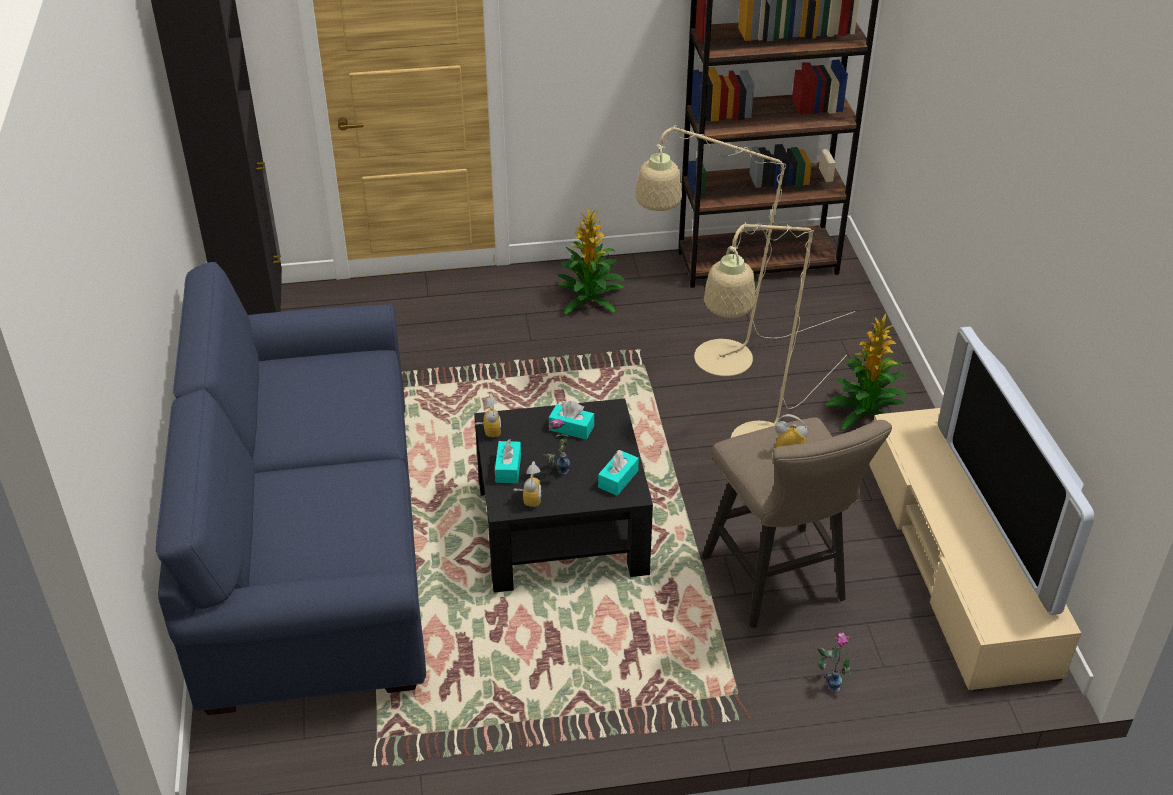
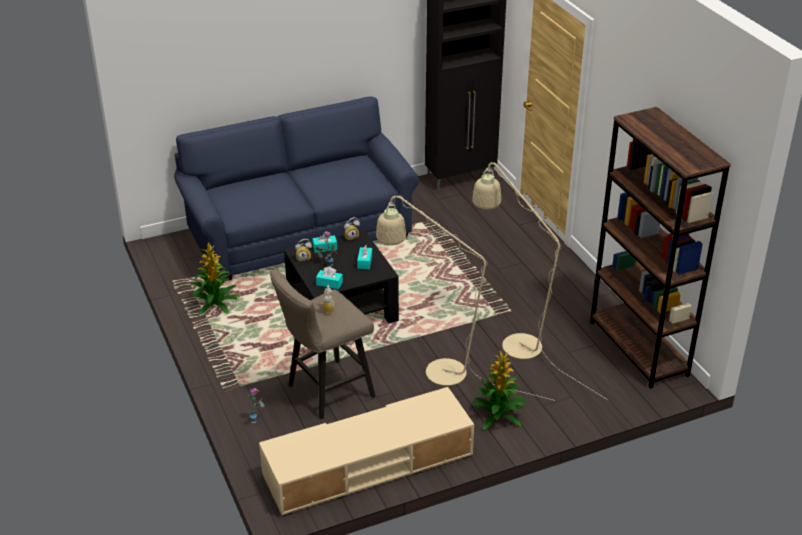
camera: 75 degrees right, 5 degrees down
(590, 298) = (552, 283): potted plant -> potted plant (215, 303)
(1002, 513) = (373, 447): television -> none

